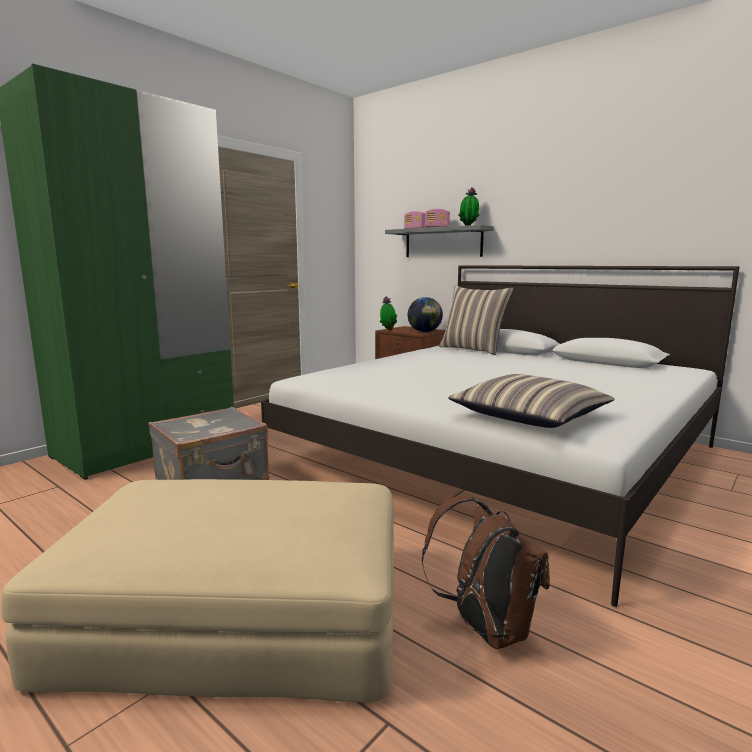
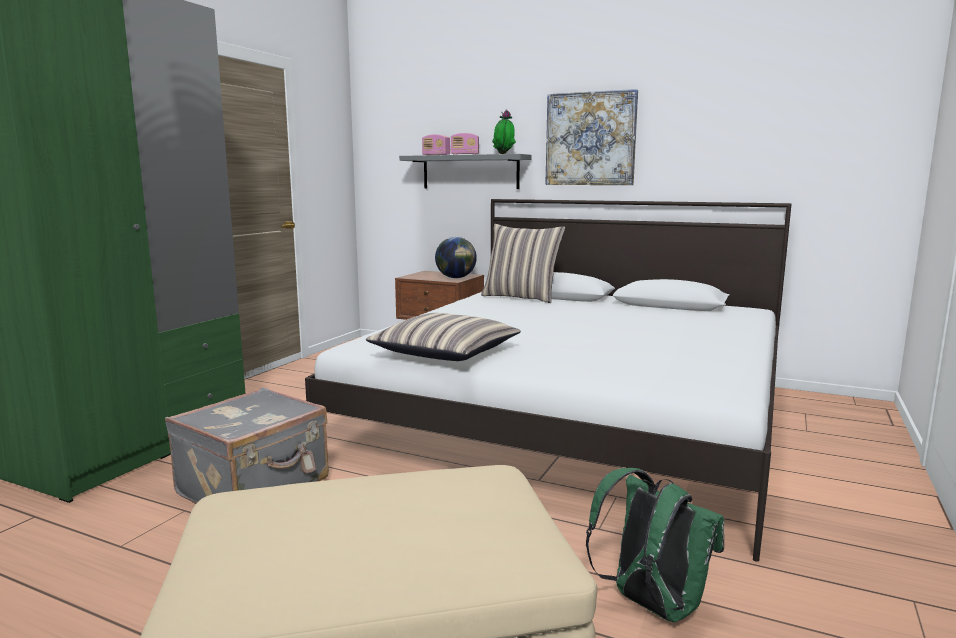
camera: 15 degrees left, 0 degrees up
(387, 330) = (410, 277): potted plant -> none
(485, 629) = (650, 605): brown backpack -> green backpack
(530, 416) = (644, 375): pillow -> pillow (445, 353)
(545, 210) = (590, 139): none -> picture

